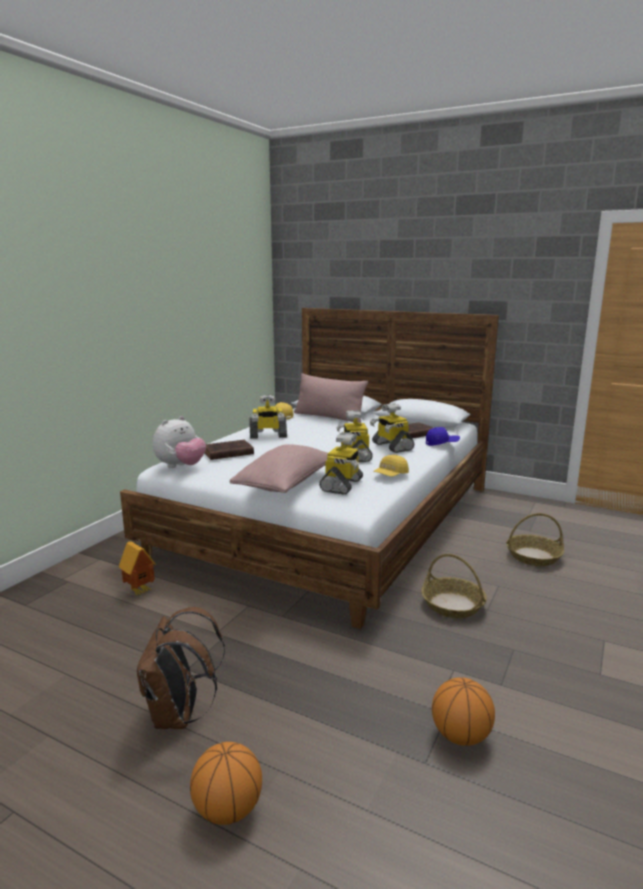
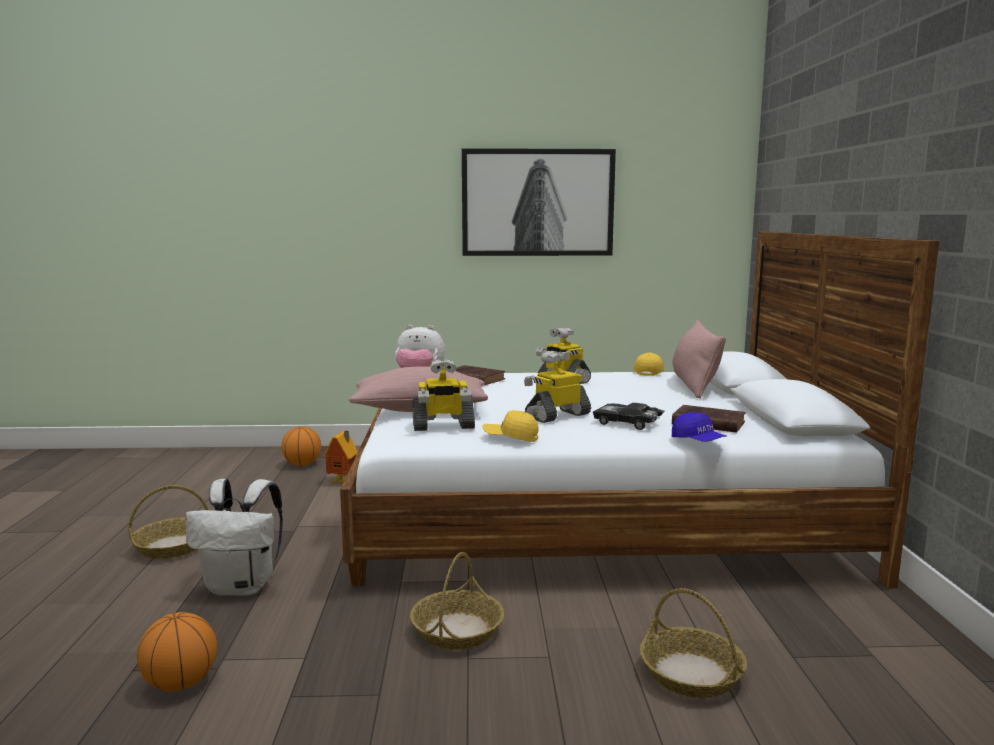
camera: 60 degrees right, 5 degrees down
(169, 292) = (538, 203): none -> picture
(179, 715) = (172, 547): brown backpack -> basket
(228, 809) = (64, 595): basketball -> basketball (302, 464)
(315, 681) = (242, 587): none -> white backpack
(391, 446) = (627, 423): toy robot -> black toy car

